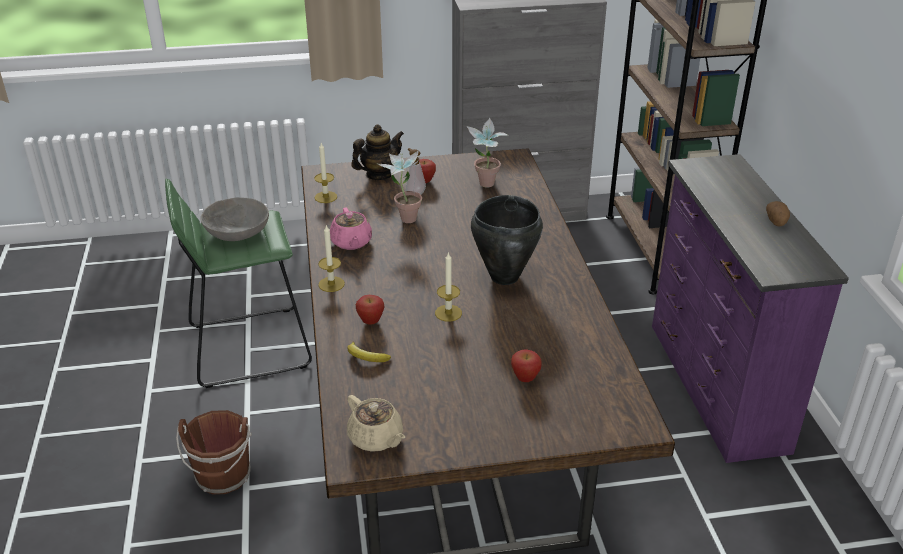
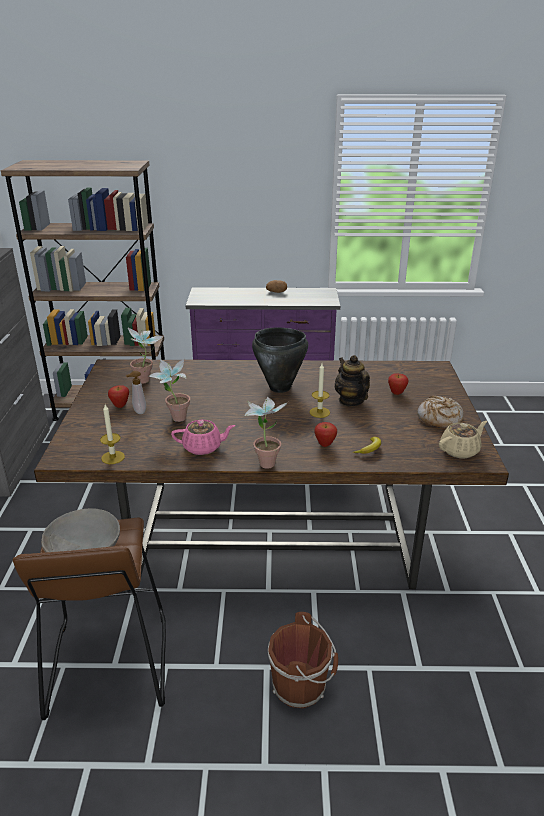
camera: 80 degrees left, 5 degrees down
(249, 345) = (108, 664): green stool -> brown stool
(331, 284) = (266, 460): candle -> potted plant
(379, 174) = (90, 427): teapot -> teapot (350, 401)
(461, 421) = (439, 418): none -> bread

